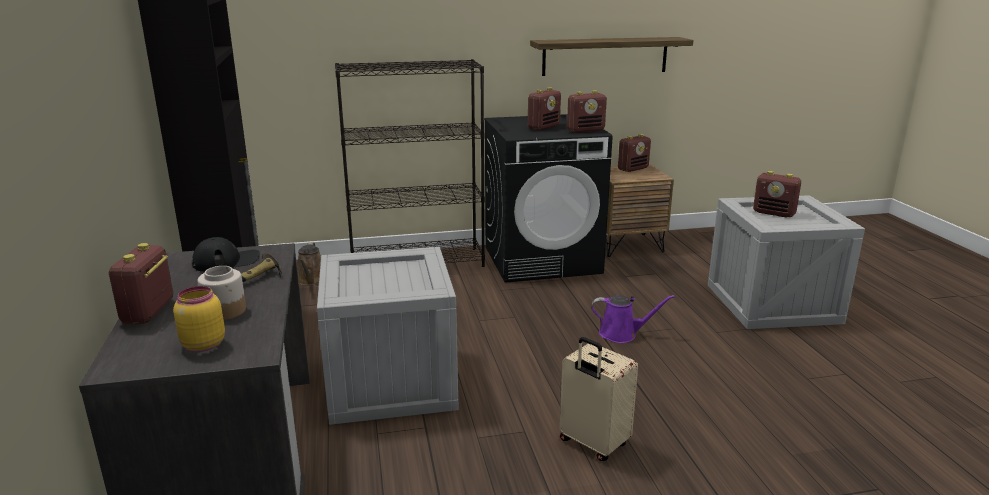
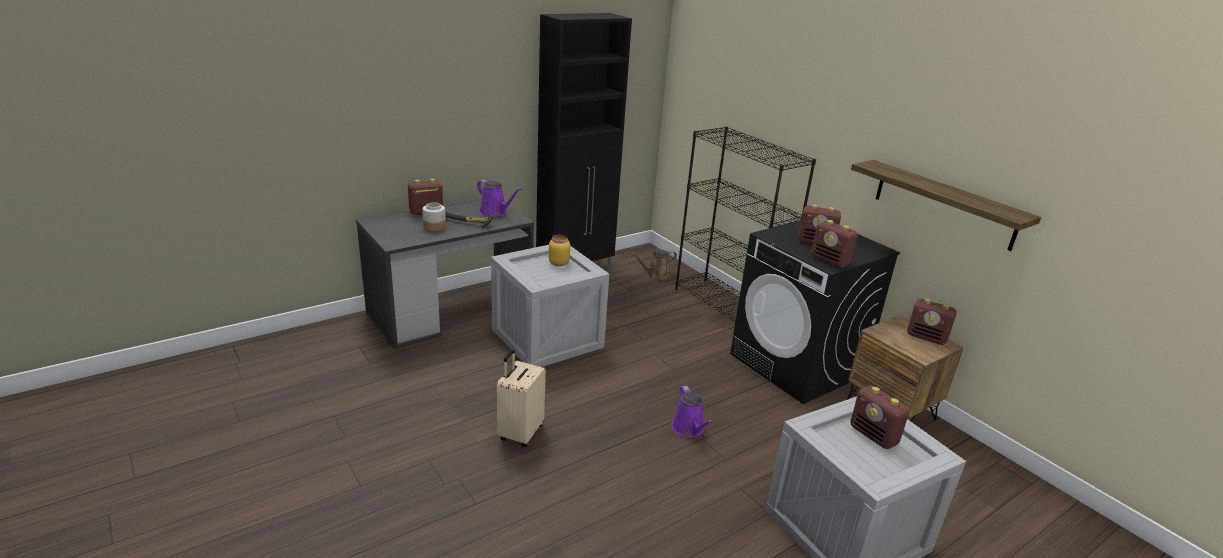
camera: 65 degrees right, 5 degrees up
(202, 345) = (397, 231): yellow jar -> yellow jar (558, 263)
(226, 261) = (495, 212): black cap -> purple watering can
(774, 213) = (874, 436): radio -> radio turned 45 degrees counterclockwise

